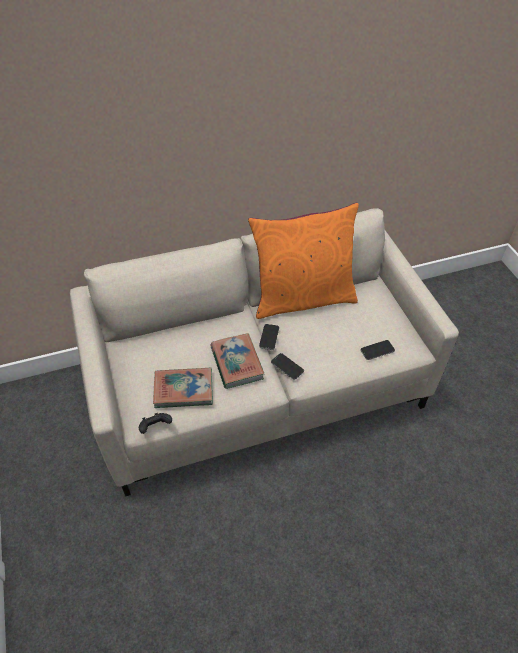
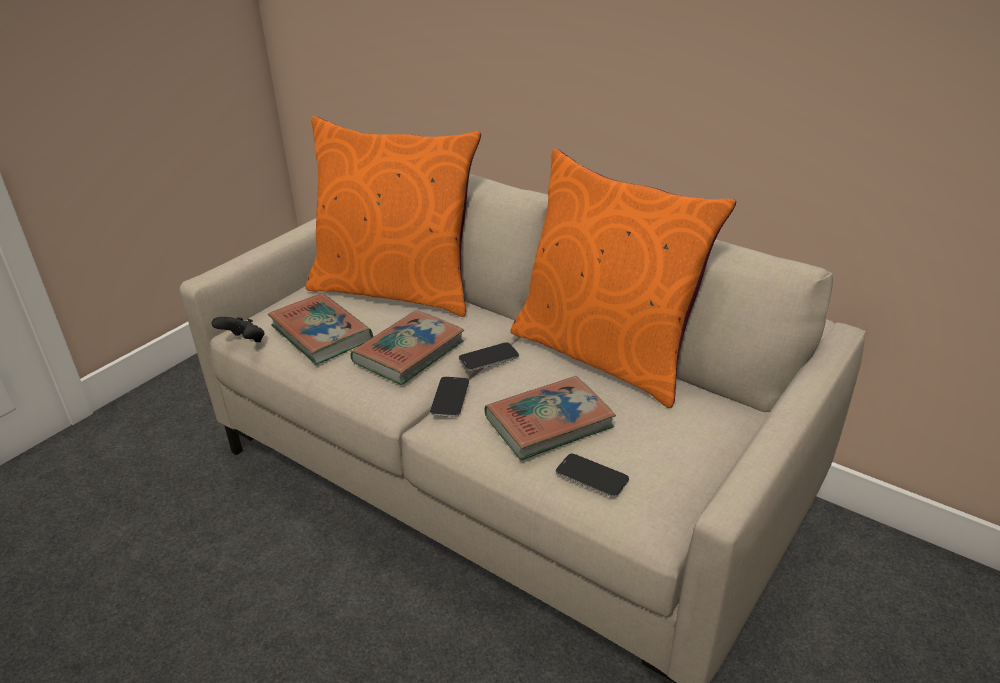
camera: 55 degrees right, 15 degrees down
(170, 339) = (396, 289): none -> orange pillow
(334, 344) = (549, 423): none -> book

